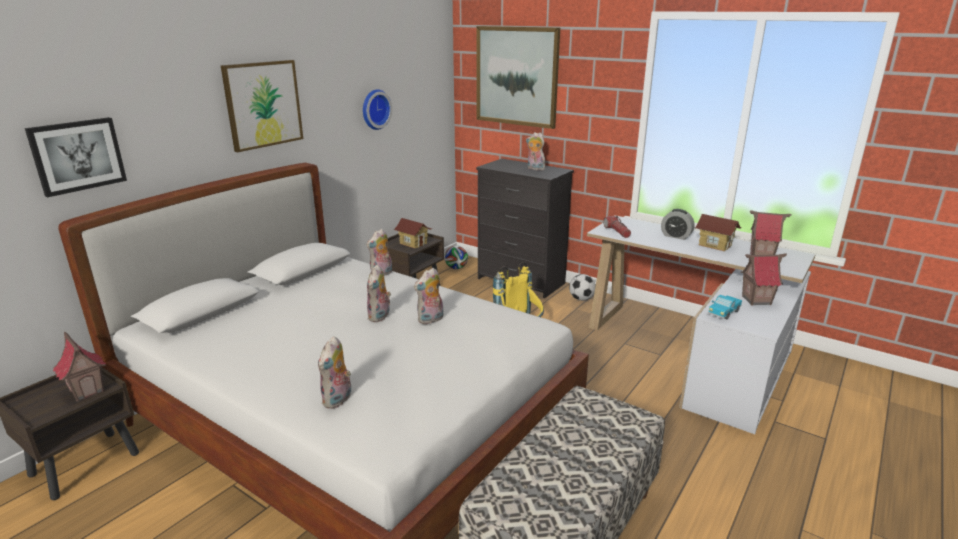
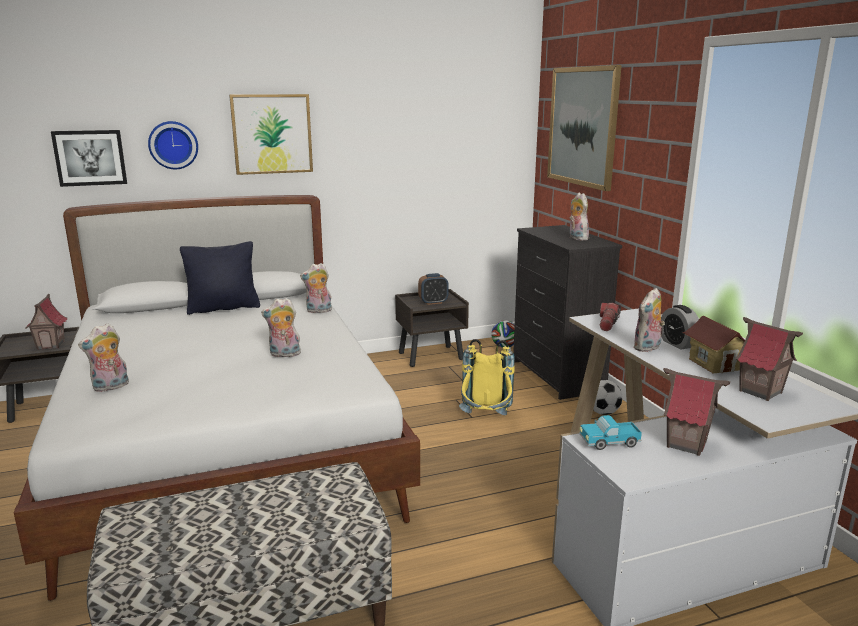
camera: 35 degrees right, 5 degrees down
(287, 294) = (223, 308): none -> black pillow
(374, 109) = (411, 152): wall clock -> wall clock (173, 145)
(380, 317) = (251, 341): plush toy -> plush toy (647, 348)
(413, 243) = (433, 302): toy house -> alarm clock

